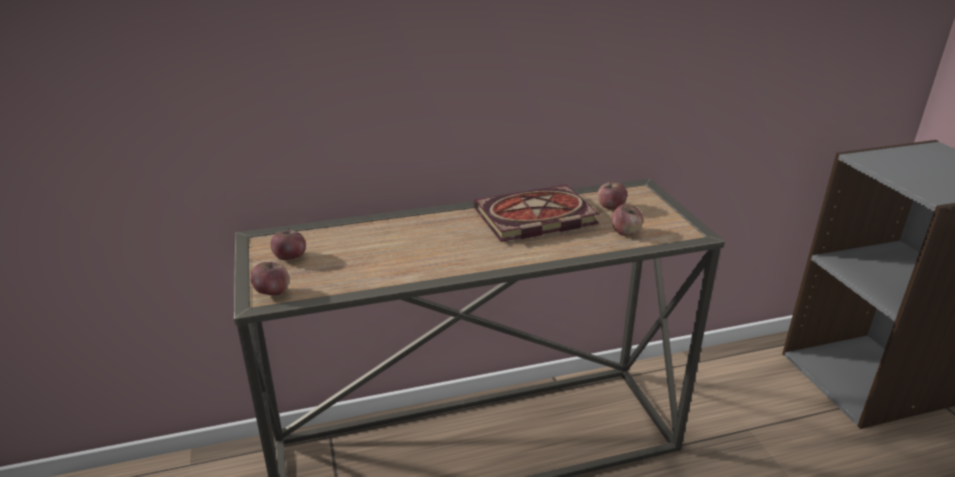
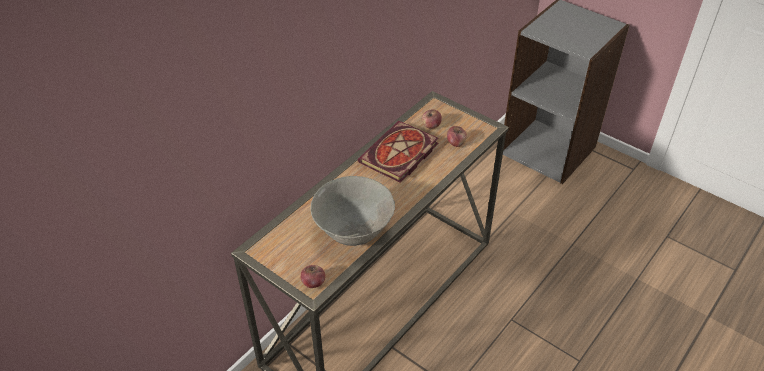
camera: 35 degrees left, 15 degrees up
(290, 257) = (291, 254): apple -> none
(384, 264) = (353, 231): none -> grey bowl

